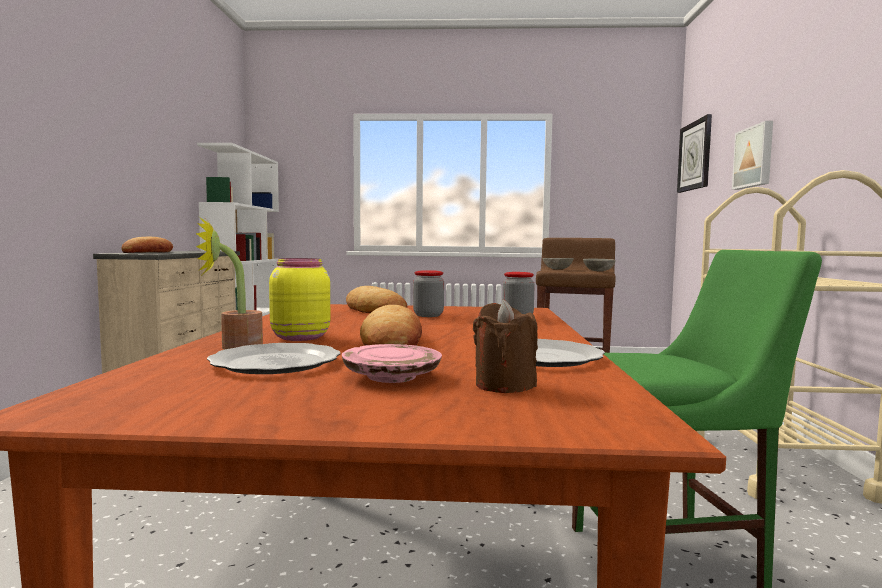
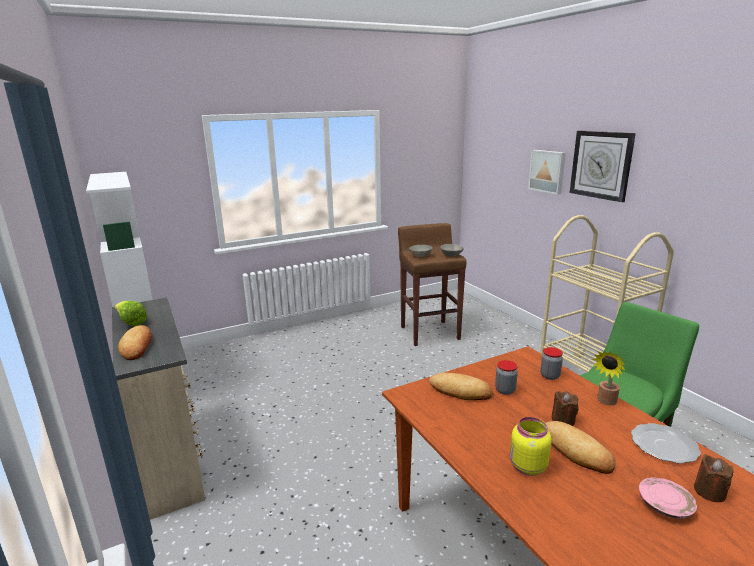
camera: 30 degrees left, 15 degrees up
(179, 251) = (131, 322): none -> lettuce
(233, 347) = (532, 501): potted plant -> potted plant (605, 401)
(273, 363) = (596, 514): plate -> none
(442, 331) = (563, 420): none -> brown candle
(695, 156) = (484, 147): wall clock -> wall clock (601, 165)

